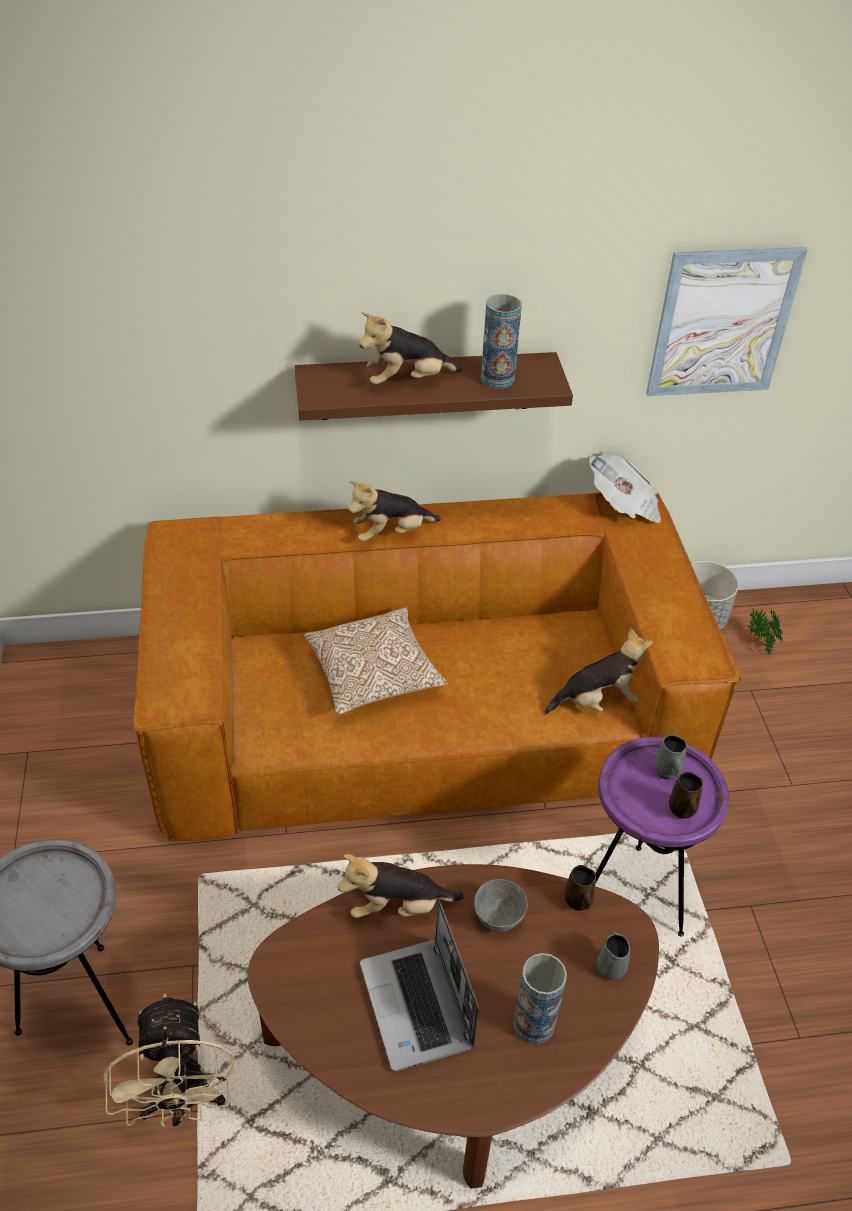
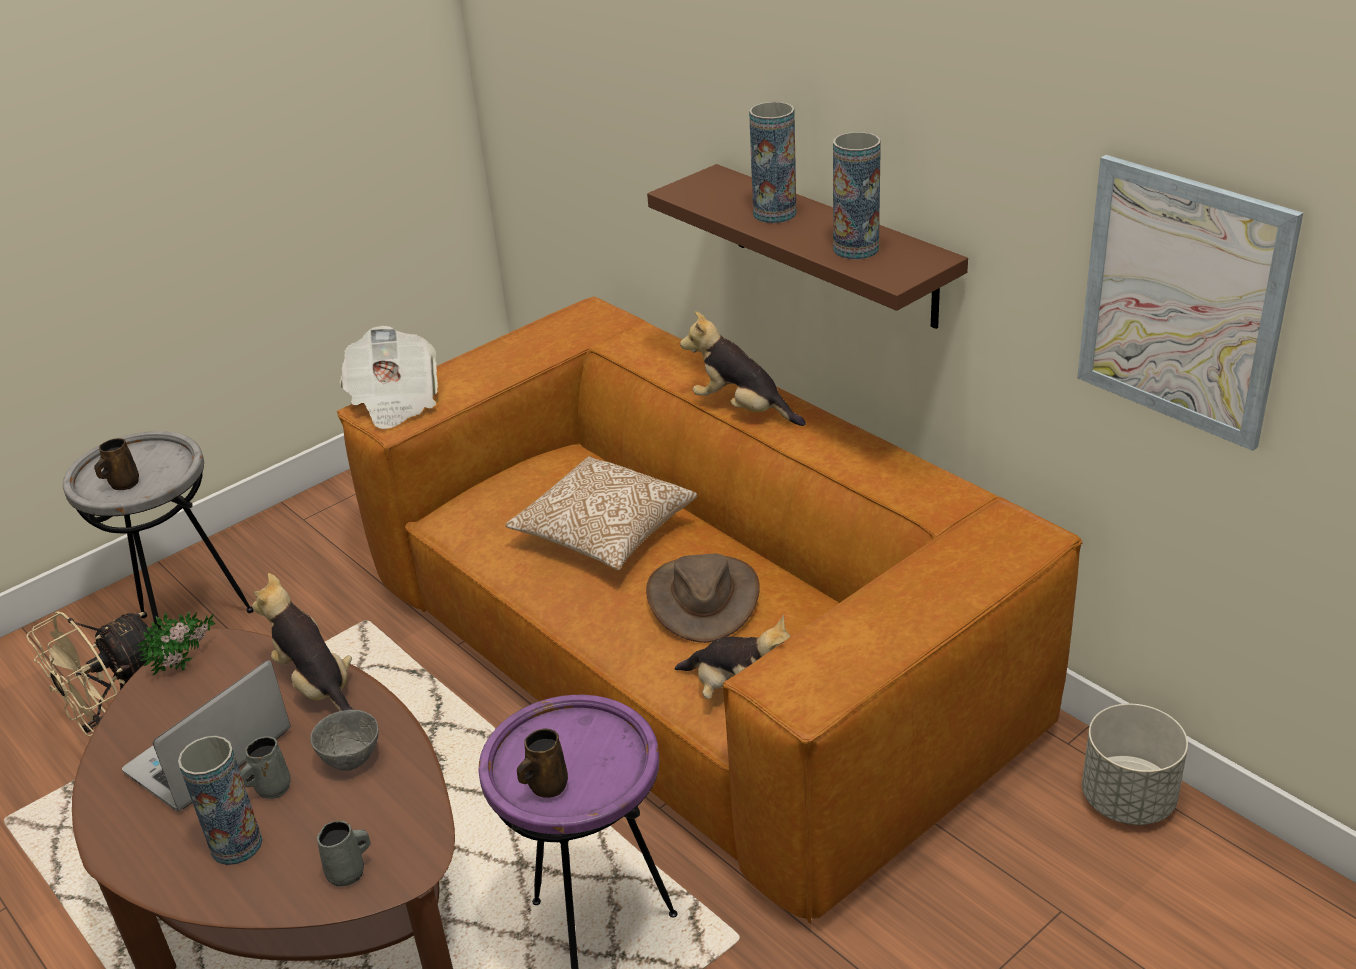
camera: 60 degrees right, 10 degrees down
(407, 381) = (774, 214): plush toy -> vase
(491, 665) = (703, 598): none -> brown hat
(578, 901) = (419, 809): brown mug -> brown mug (123, 484)
(624, 505) = (1009, 526): newspaper -> newspaper (394, 401)
(667, 772) = (600, 753): grey mug -> grey mug (271, 788)
(761, 641) = (1169, 882): potted plant -> potted plant (188, 663)

